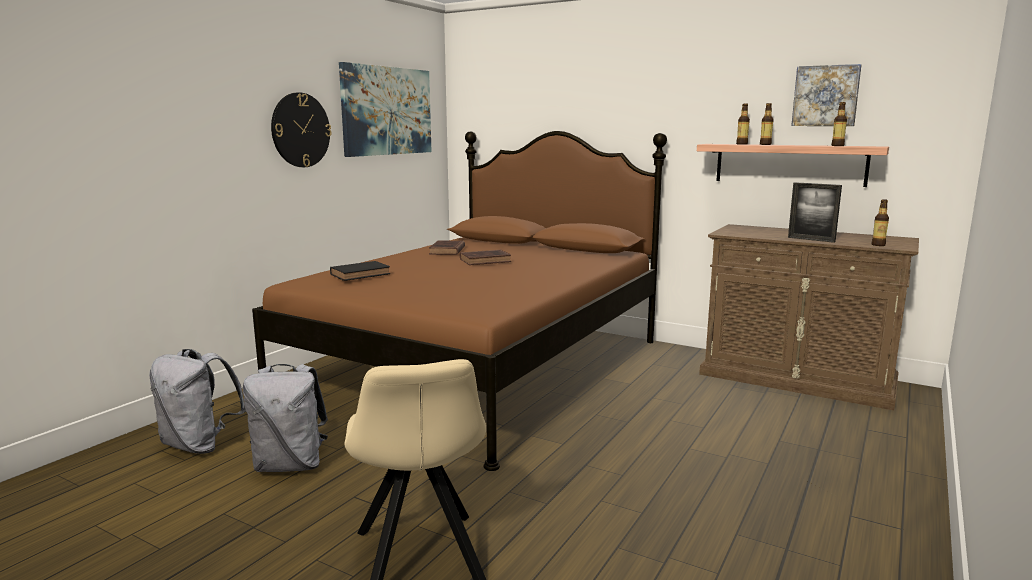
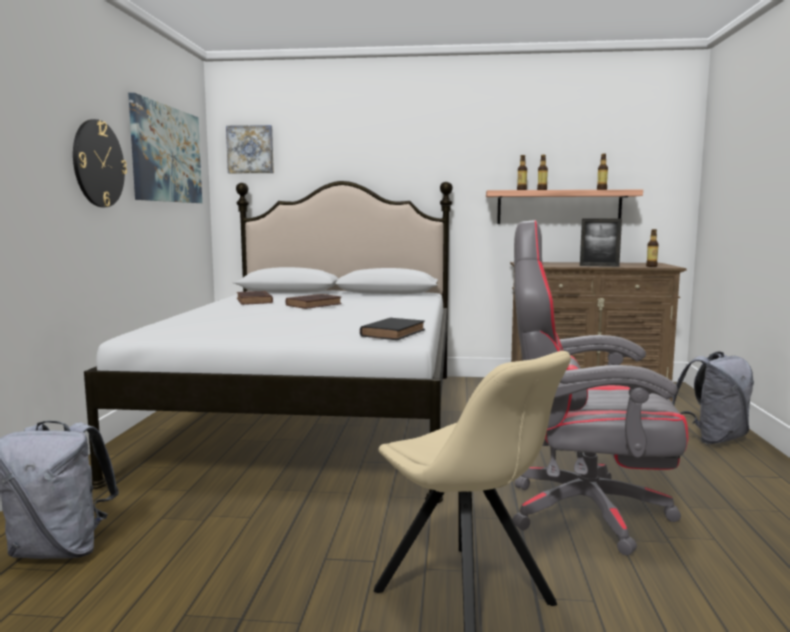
camera: 25 degrees left, 5 degrees down
(290, 465) = (212, 545): grey backpack -> grey backpack (712, 438)
(361, 274) = (209, 322): black book -> black book (394, 333)
(480, 368) = (314, 418): brown bed -> white bed
(620, 512) = (587, 511): none -> grey office chair
(825, 96) = (584, 150): picture -> picture (250, 149)

